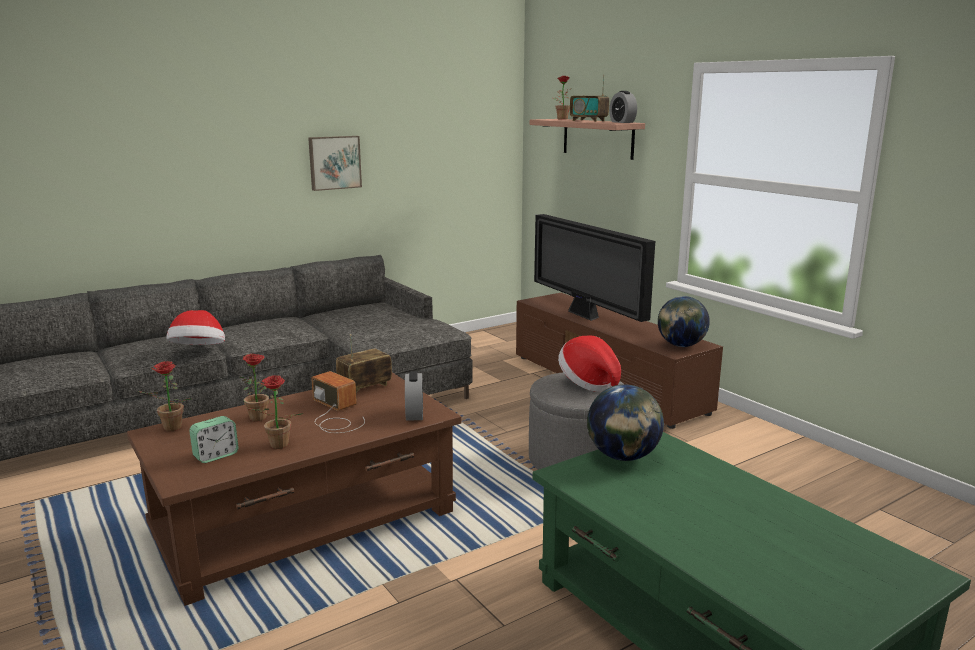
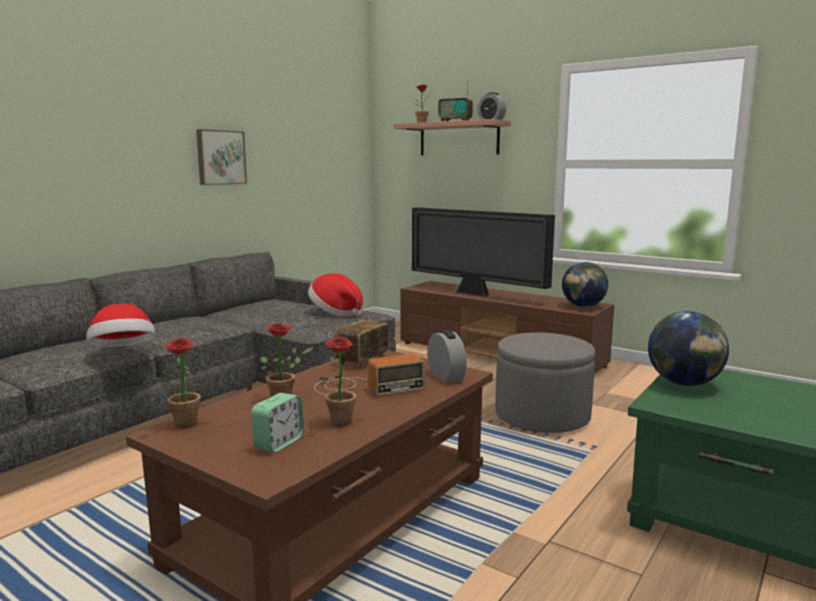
camera: 20 degrees left, 5 degrees down
(335, 414) = (364, 387): radio -> radio turned 135 degrees clockwise
(589, 383) = (550, 339): hat -> hat (335, 313)

